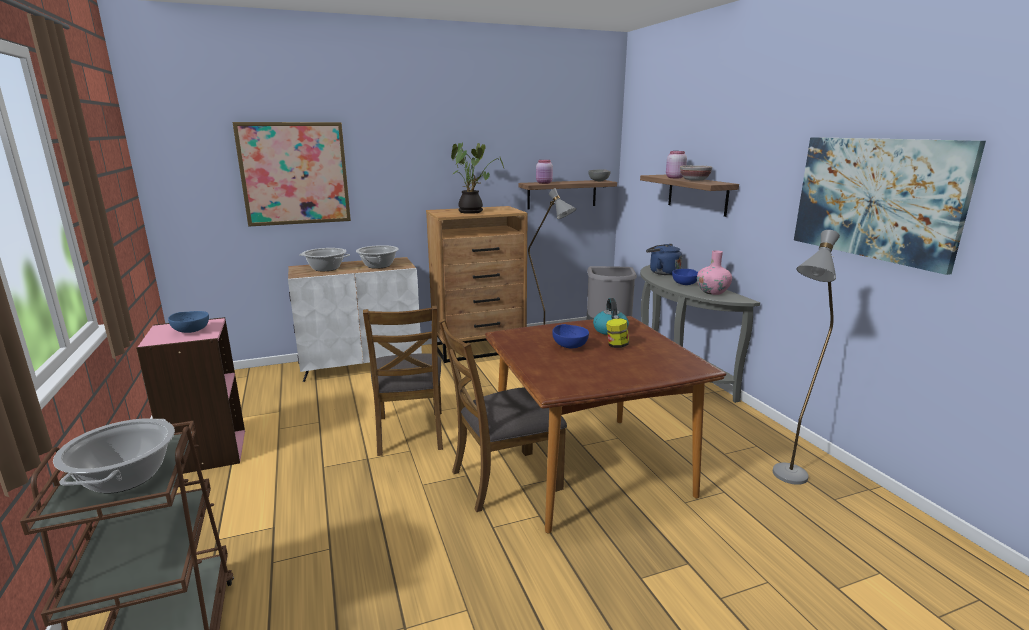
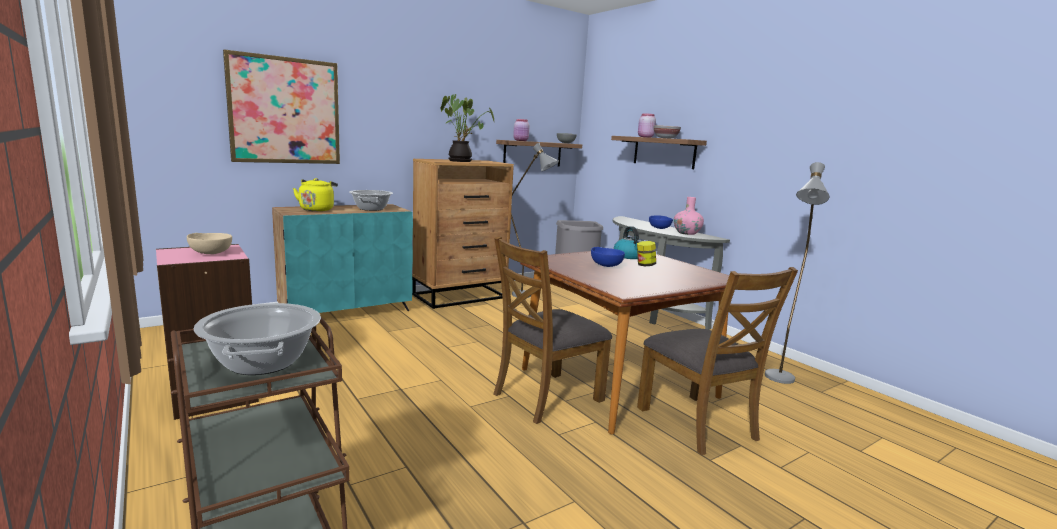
camera: 15 degrees left, 5 degrees down
(191, 331) = (210, 253): blue bowl -> beige bowl
(326, 268) = (317, 209): cooking pot -> yellow kettle
(362, 364) = (347, 311): white cabinet -> turquoise cabinet
(410, 432) = (432, 365): brown chair -> brown chair (698, 423)
(662, 272) = (633, 221): blue kettle -> none
(876, 198) = (835, 144): picture -> none

